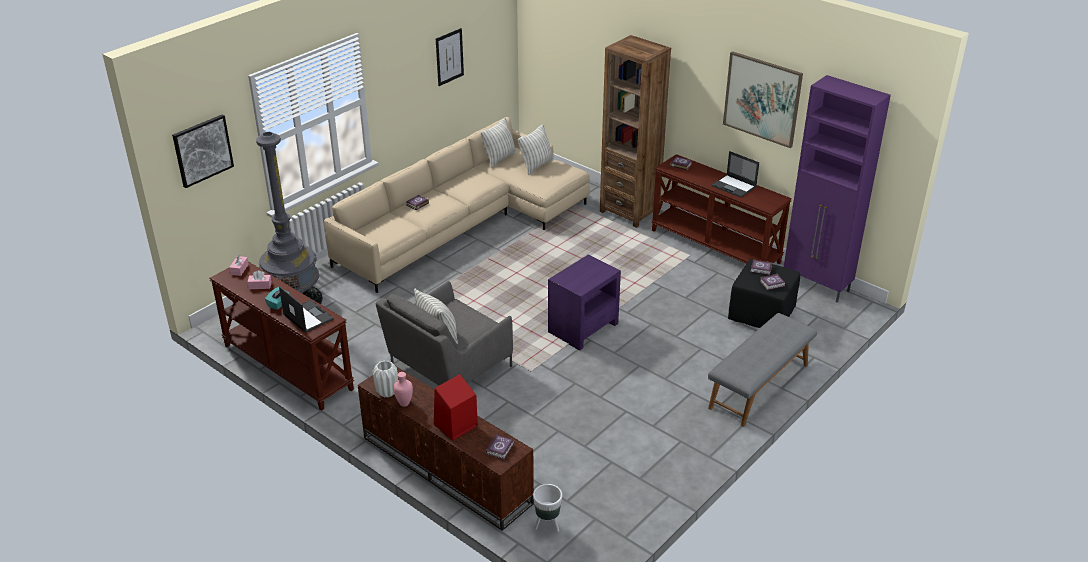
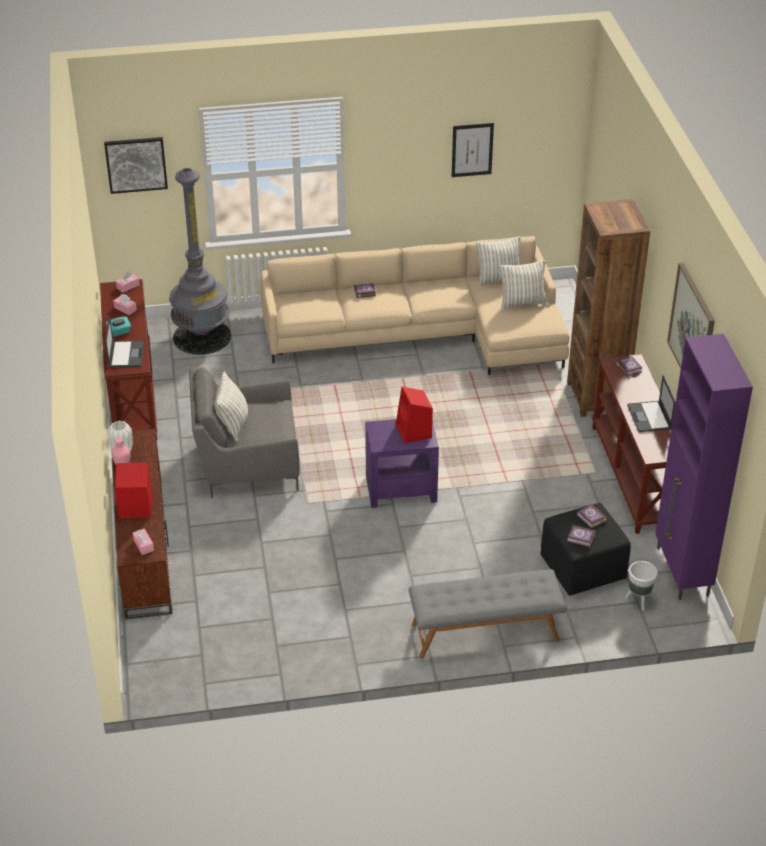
camera: 40 degrees right, 5 degrees up
(501, 448) = (143, 545): book -> pink tissue box
(547, 525) = (161, 636): white planter -> white planter (638, 600)
(591, 269) = (414, 432): none -> red speaker

